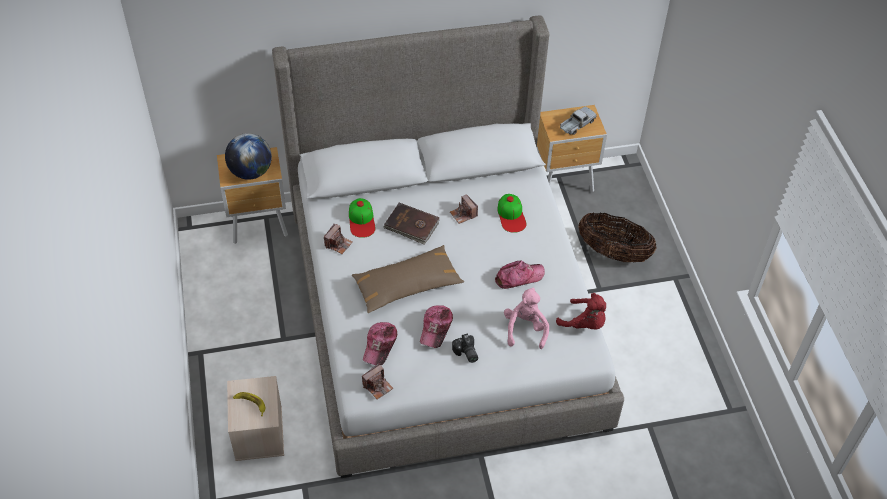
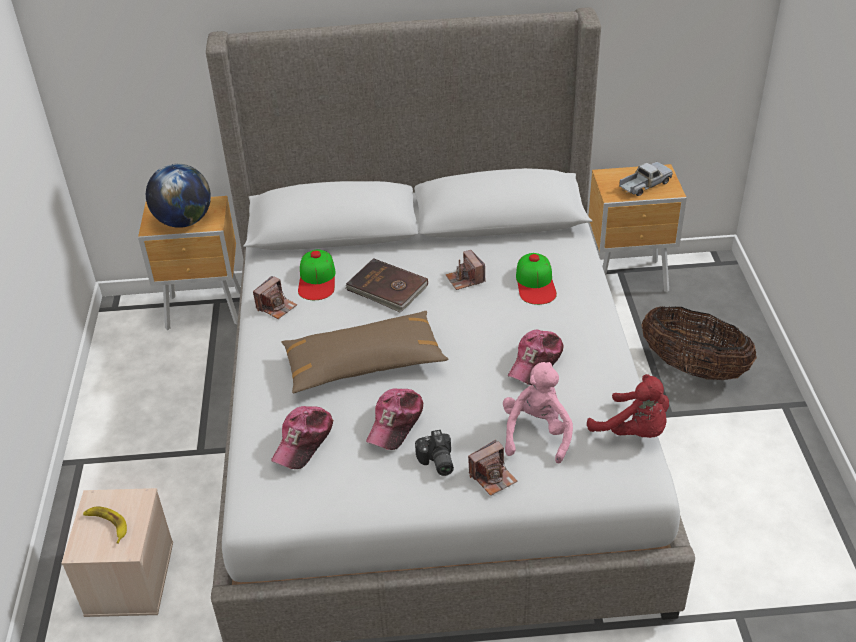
camera: 10 degrees right, 10 degrees down
(377, 386) = (286, 500): camera -> camera (492, 477)
(519, 277) = (536, 362): cap -> cap turned 135 degrees clockwise

